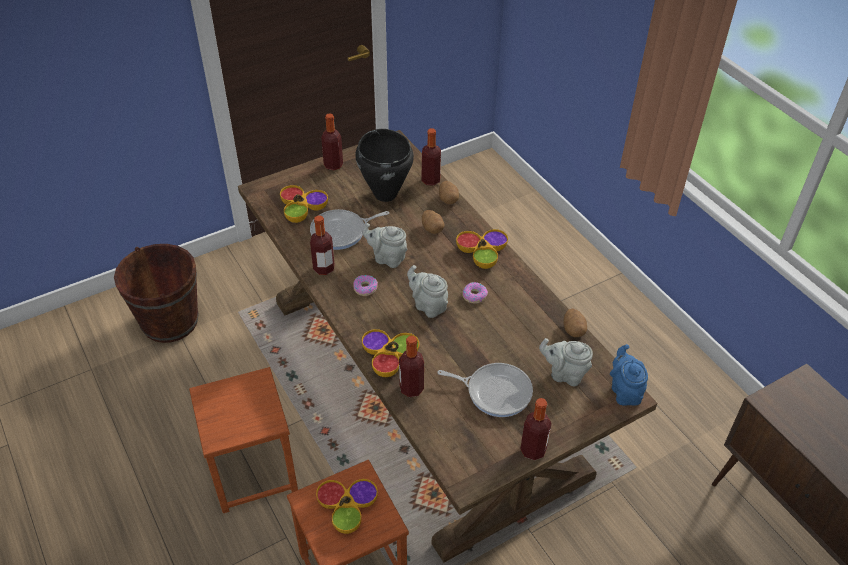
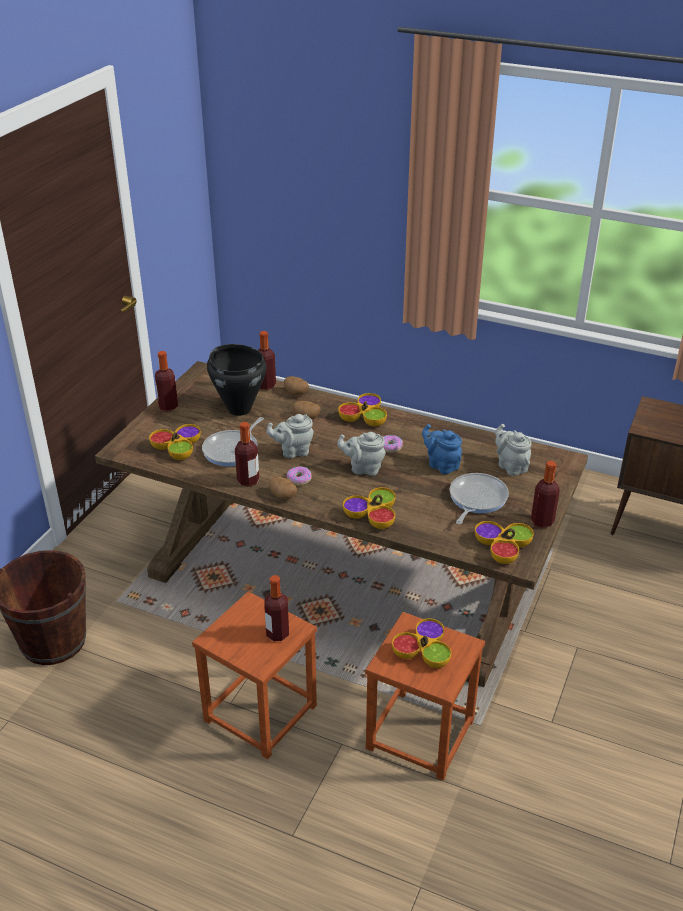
camera: 35 degrees left, 10 degrees down
(411, 388) = (414, 526): bottle -> bottle (277, 634)
(467, 456) = (503, 547): none -> bowl
(495, 391) = (476, 499): frying pan -> frying pan turned 45 degrees counterclockwise
(564, 374) = (510, 466): grey teapot -> grey teapot turned 75 degrees clockwise
(573, 329) = (485, 436): potato -> potato (283, 495)
(624, 391) = (560, 458): blue teapot -> blue teapot (441, 465)

